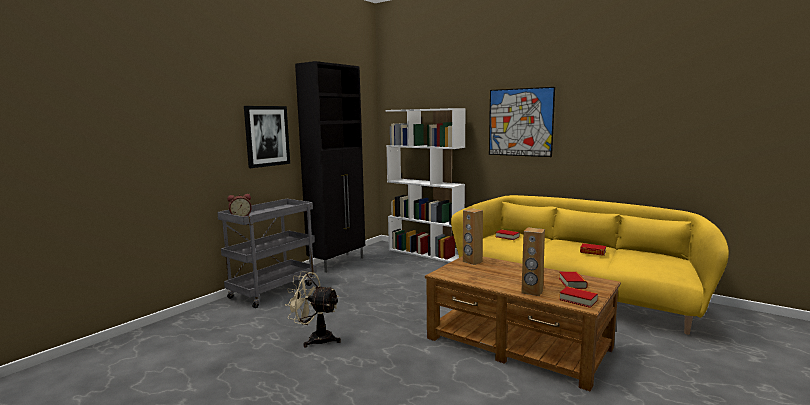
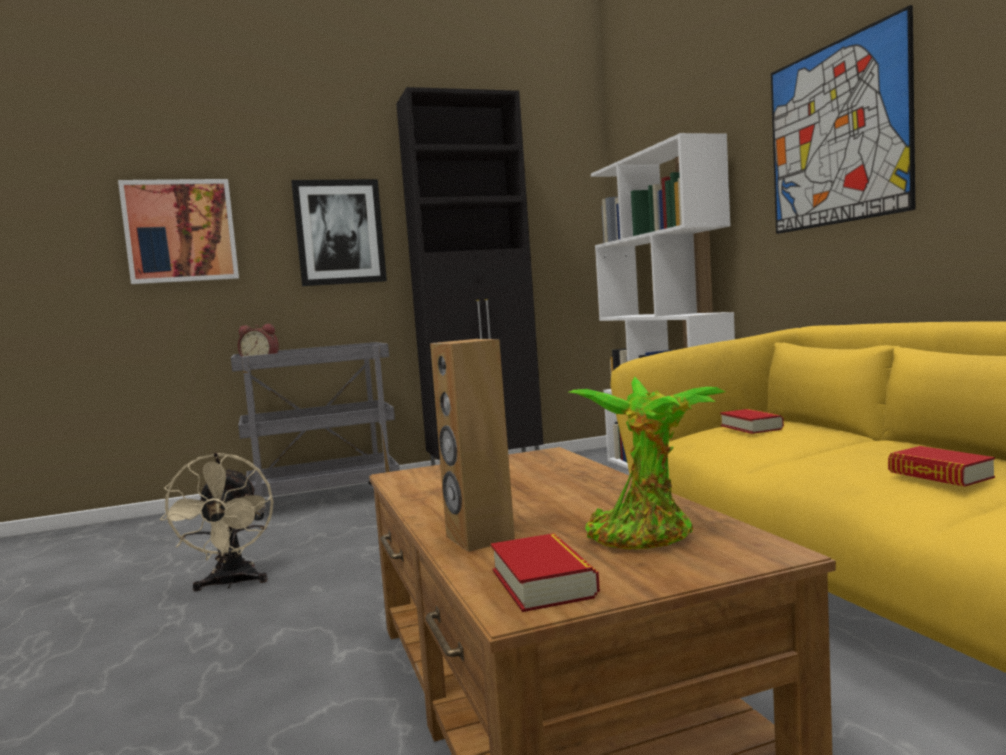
camera: 35 degrees right, 5 degrees down
(184, 136) = (181, 231): none -> picture
(315, 339) = (231, 583): beige fan -> beige fan turned 150 degrees counterclockwise
(472, 261) = (525, 461): brown speaker -> none
(572, 283) = (646, 537): book -> potted plant

